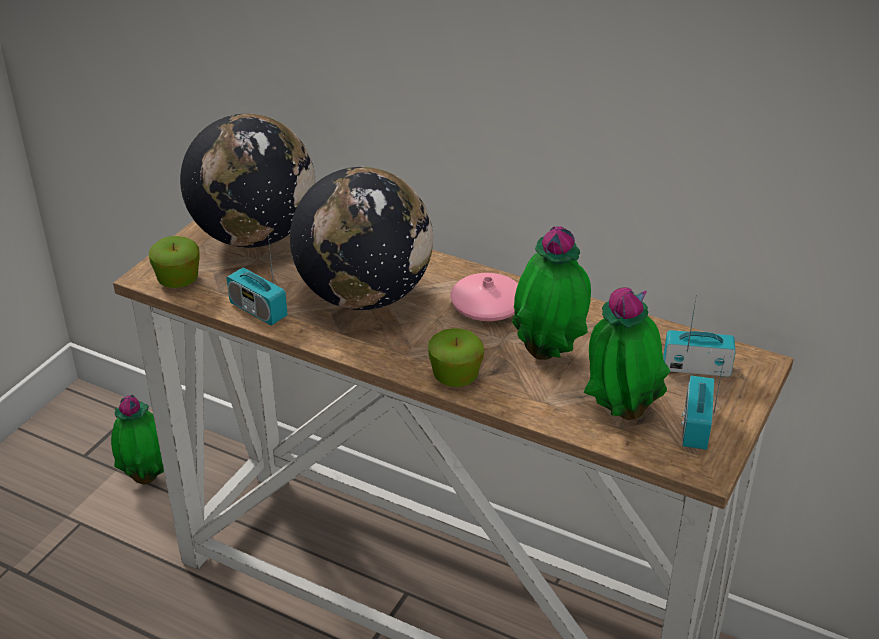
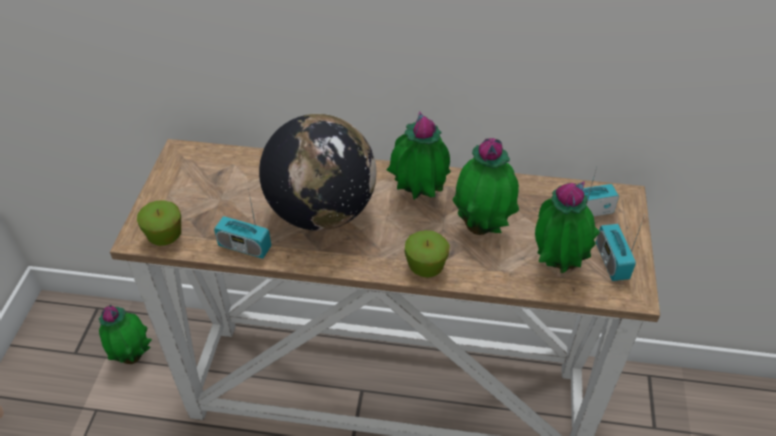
camera: 20 degrees left, 10 degrees up
(255, 236) = (208, 178): globe -> none
(487, 306) = (417, 197): pink vase -> potted plant

